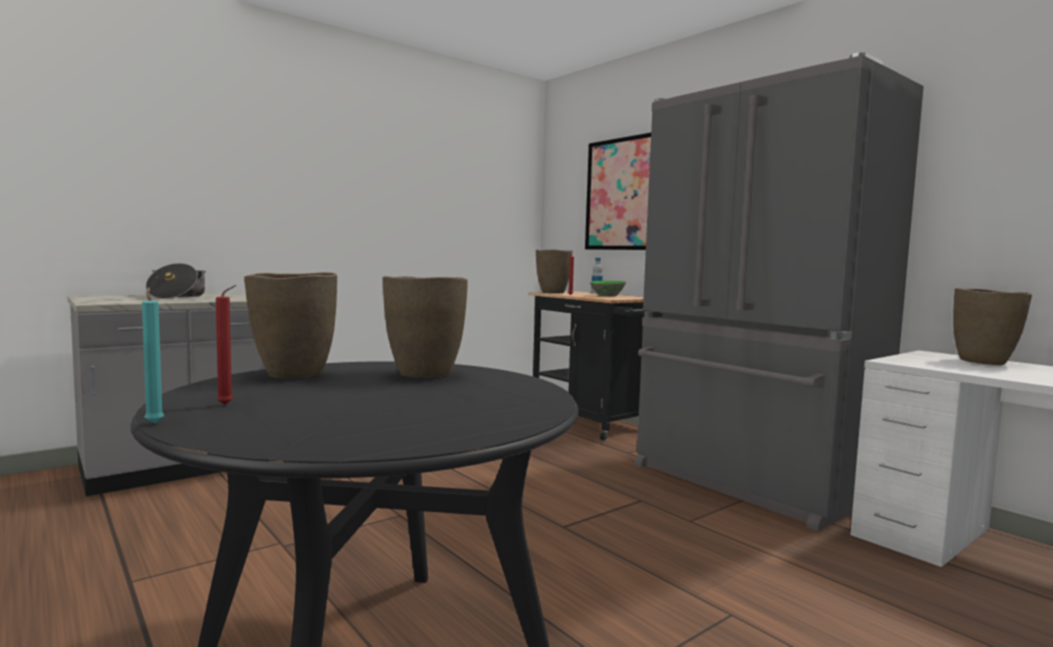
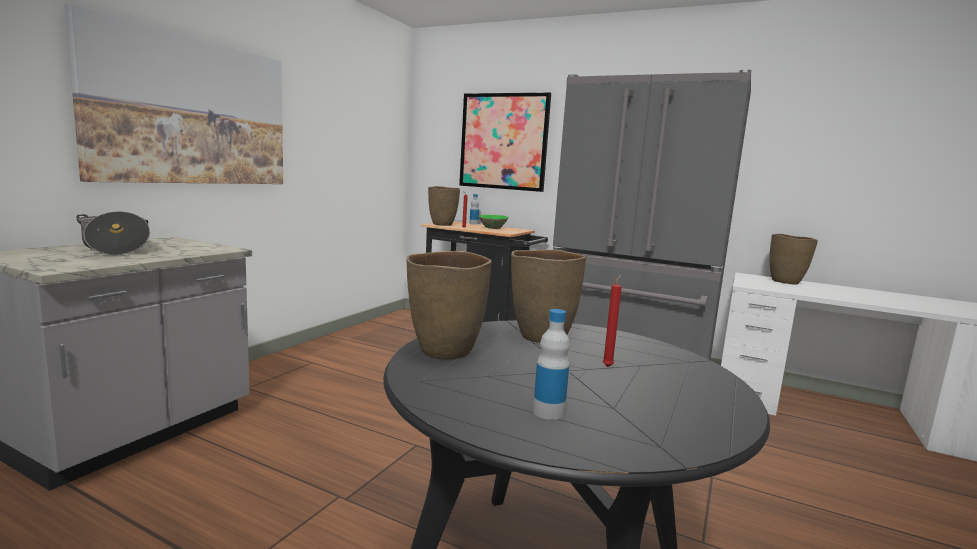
camera: 25 degrees left, 5 degrees up
(154, 422) = (498, 443): turquoise candle -> none
(228, 404) = (495, 405): red candle -> red candle (608, 366)
(260, 413) = (548, 412): none -> bottle
(276, 179) = (192, 112): none -> picture

